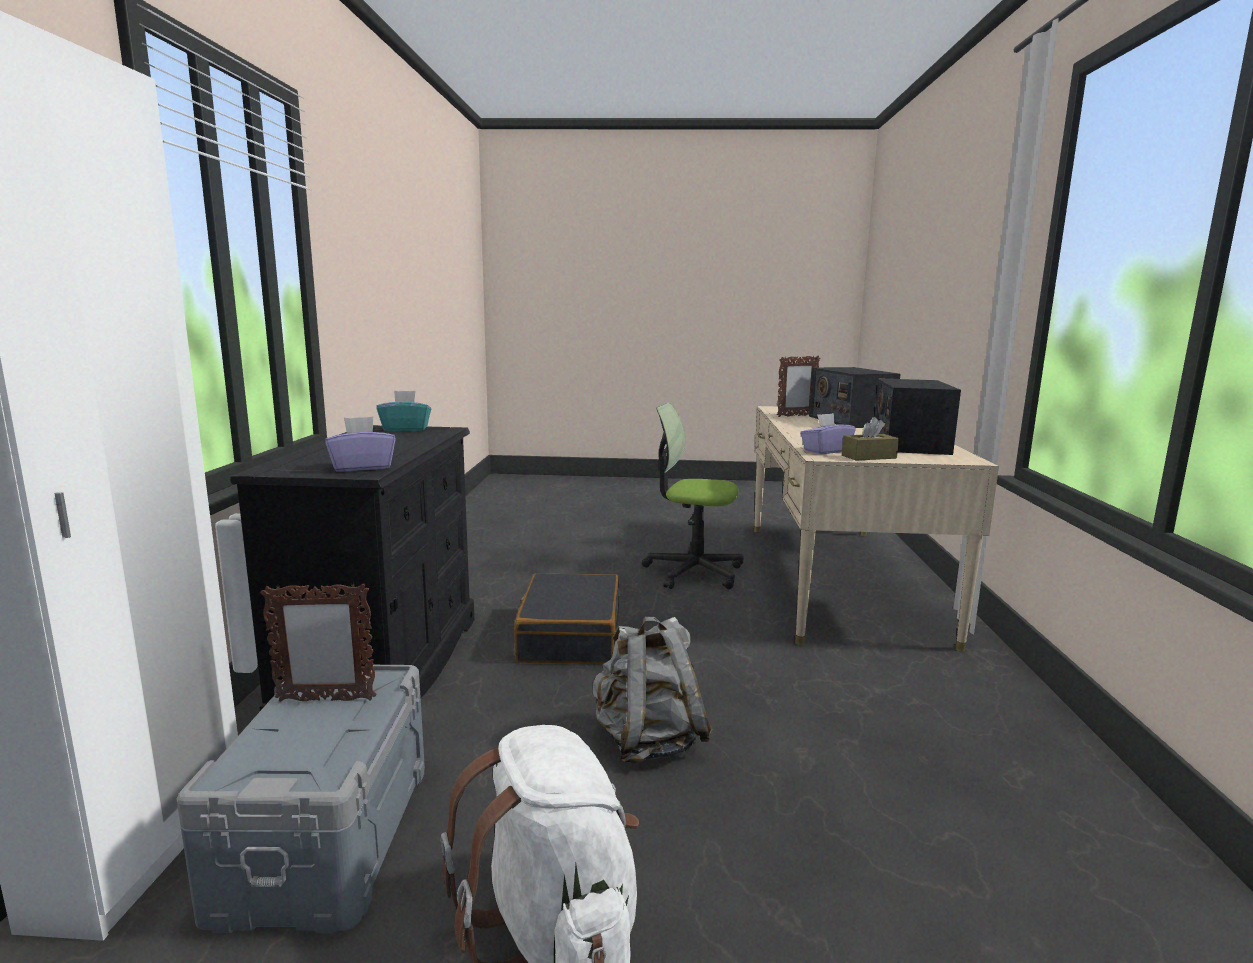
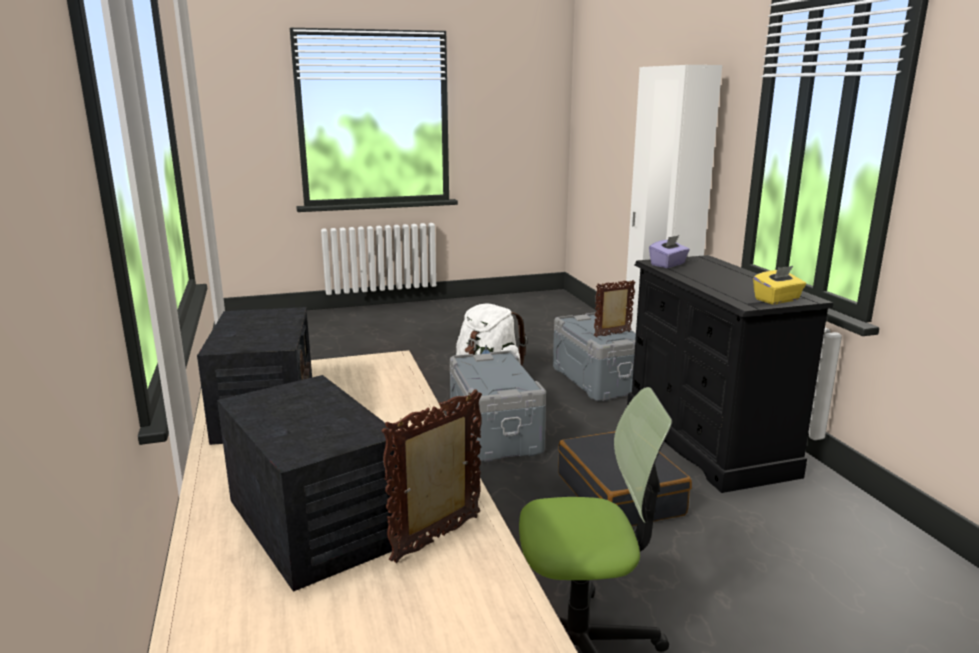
camera: 160 degrees right, 5 degrees up
(406, 429) = (777, 300): turquoise tissue box -> yellow tissue box
(648, 742) = (496, 432): grey backpack -> grey storage box
(825, 451) = (386, 372): purple tissue box -> none
(869, 457) = (340, 366): brown tissue box -> none

